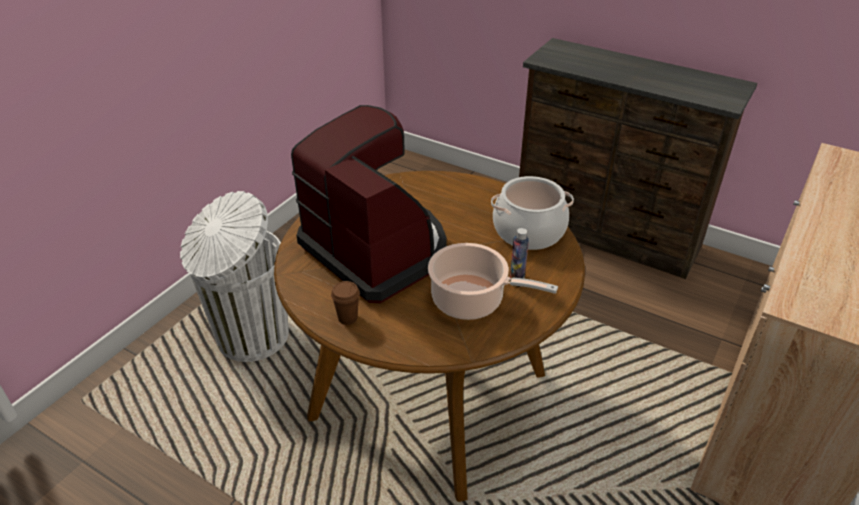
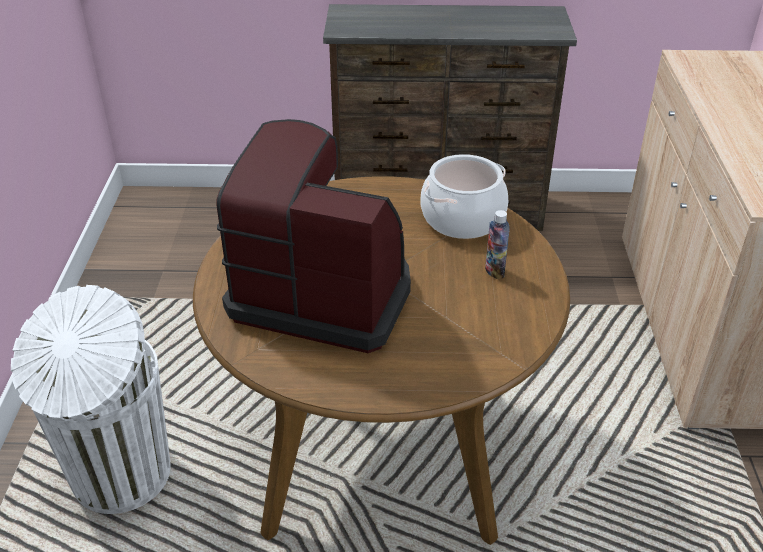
camera: 30 degrees left, 0 degrees up
(347, 318) = (359, 378): brown cup -> none
(472, 301) = (471, 309): cooking pot -> none

